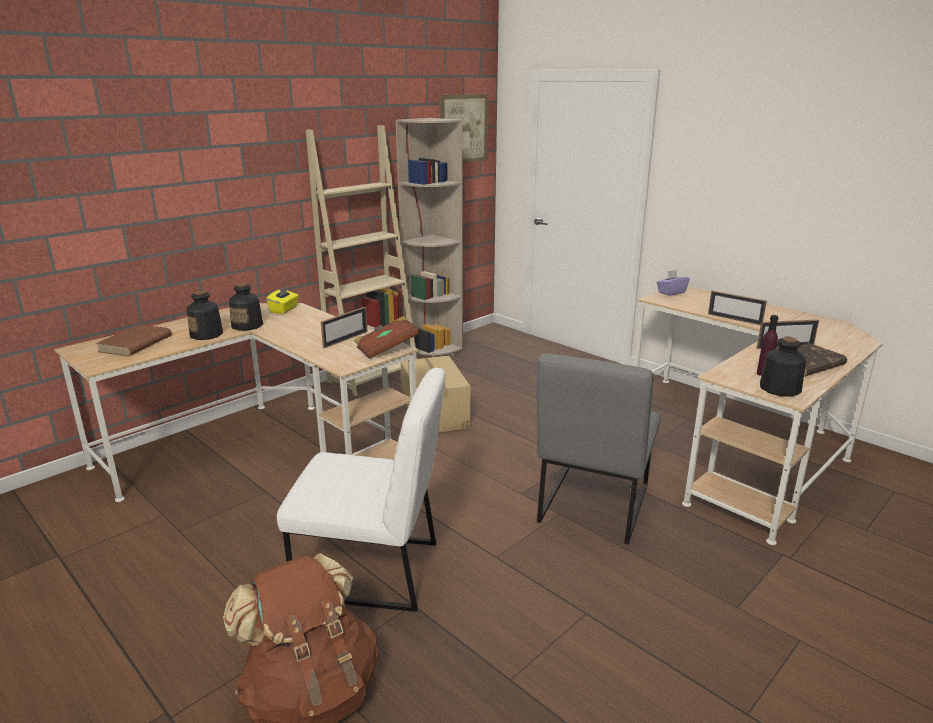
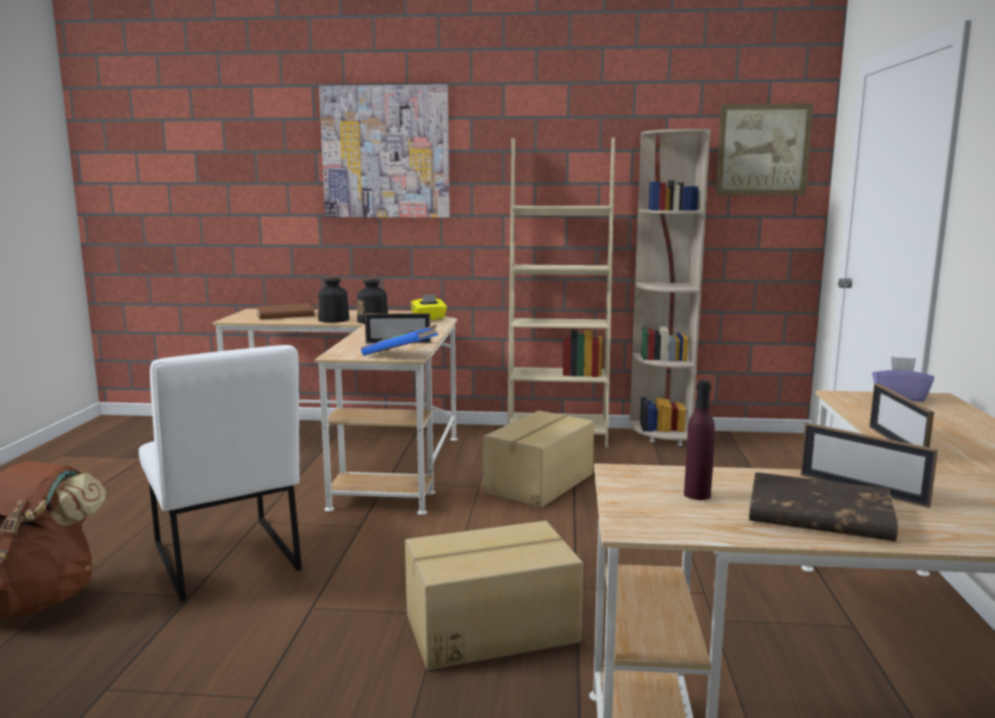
camera: 50 degrees right, 10 degrees down
(190, 150) = (386, 152): none -> picture
(386, 349) = (400, 355): brown book -> blue book
(592, 505) = (490, 627): grey chair -> cardboard box
(779, 389) = (654, 513): bottle -> none

